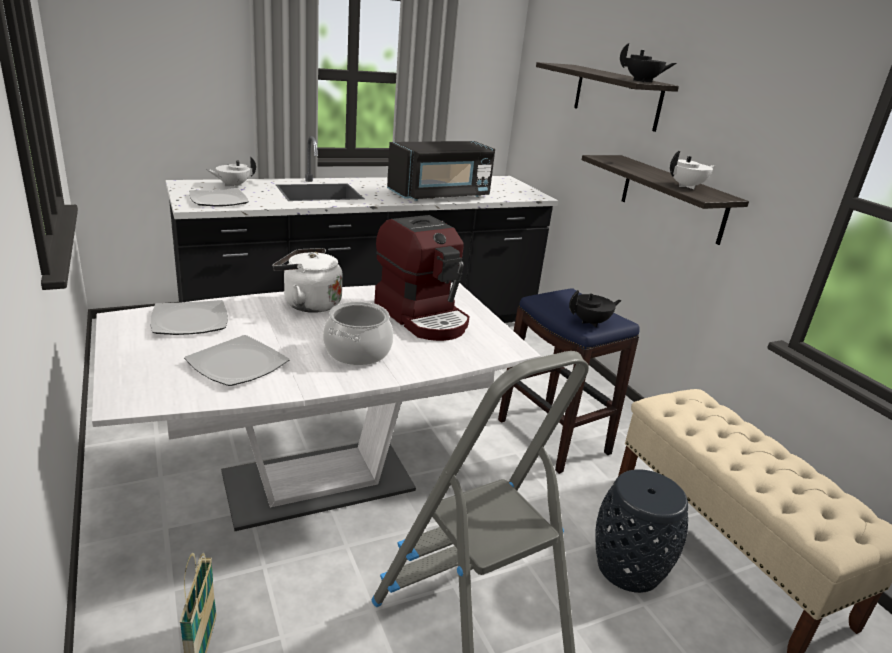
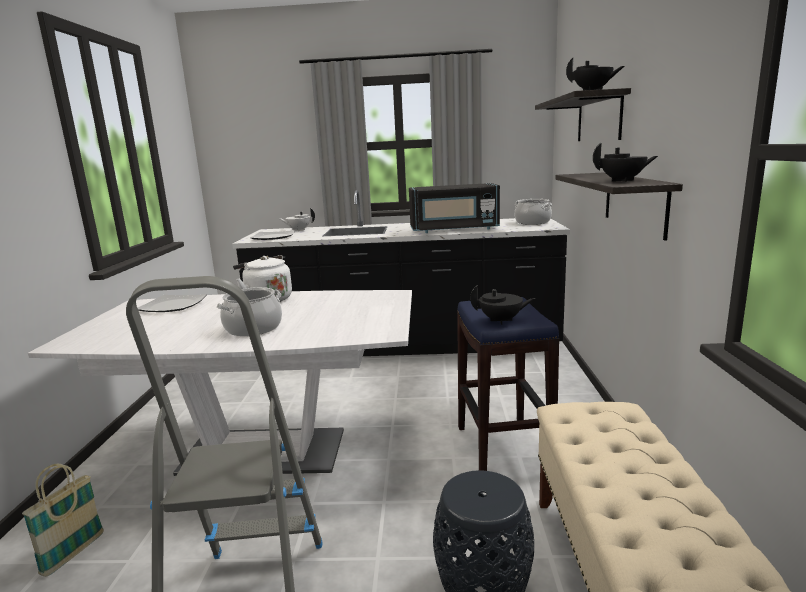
camera: 30 degrees right, 10 degrees down
(239, 364) = (160, 330): plate -> none
(423, 316) = (342, 310): coffee machine -> none
(508, 186) = (533, 222): none -> cooking pot
(687, 186) = (623, 181): white teapot -> black teapot

